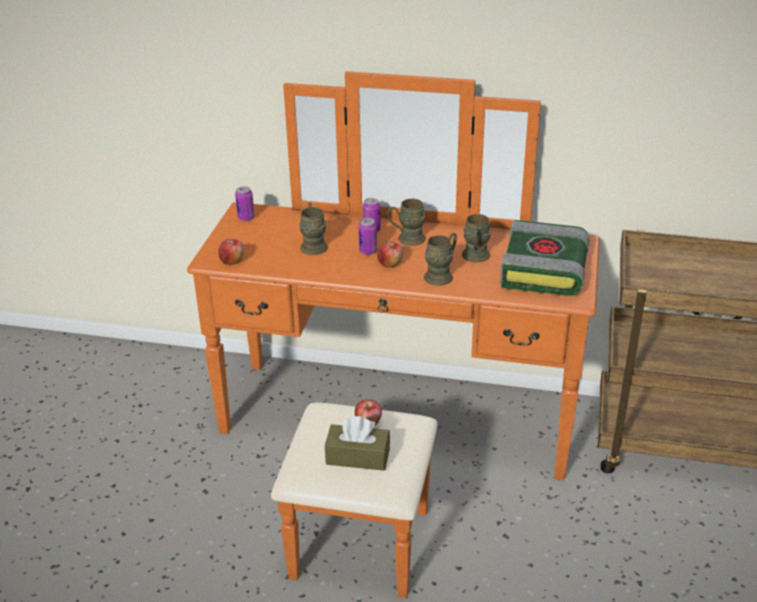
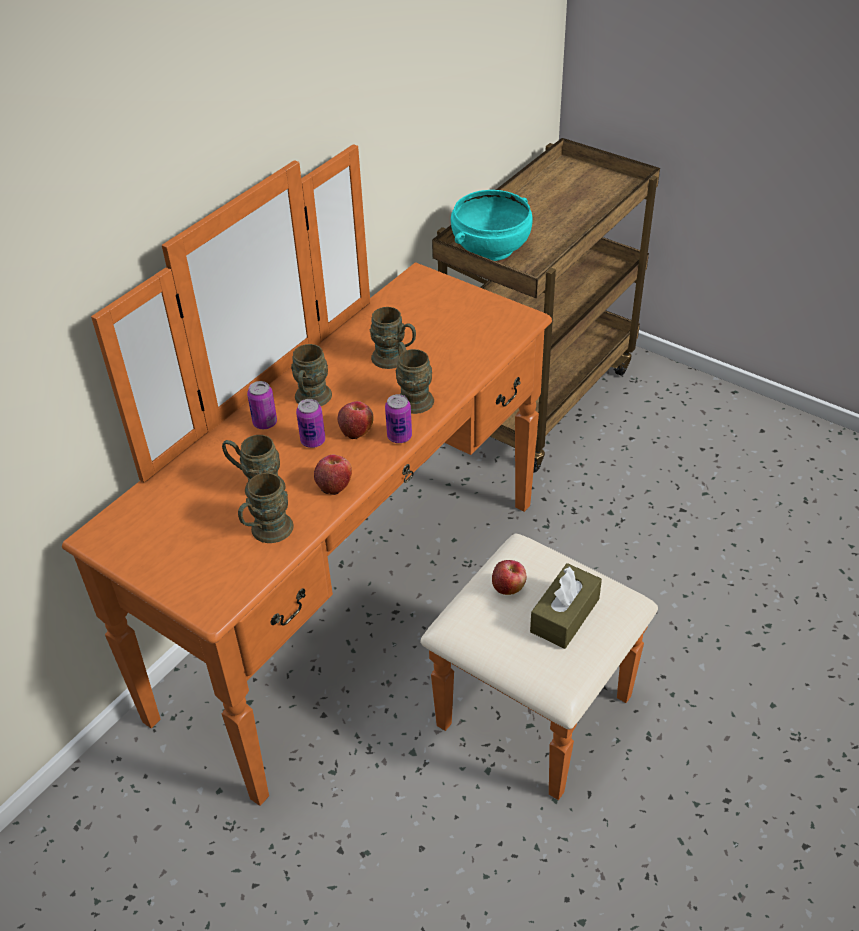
camera: 65 degrees left, 10 degrees up
(232, 260) = (234, 581): apple -> apple (334, 485)
(246, 218) = (126, 537): can -> can (399, 436)
(276, 259) = (266, 532): none -> brown mug
(545, 270) = (457, 319): book -> none
(658, 265) = (490, 248): none -> turquoise bowl

